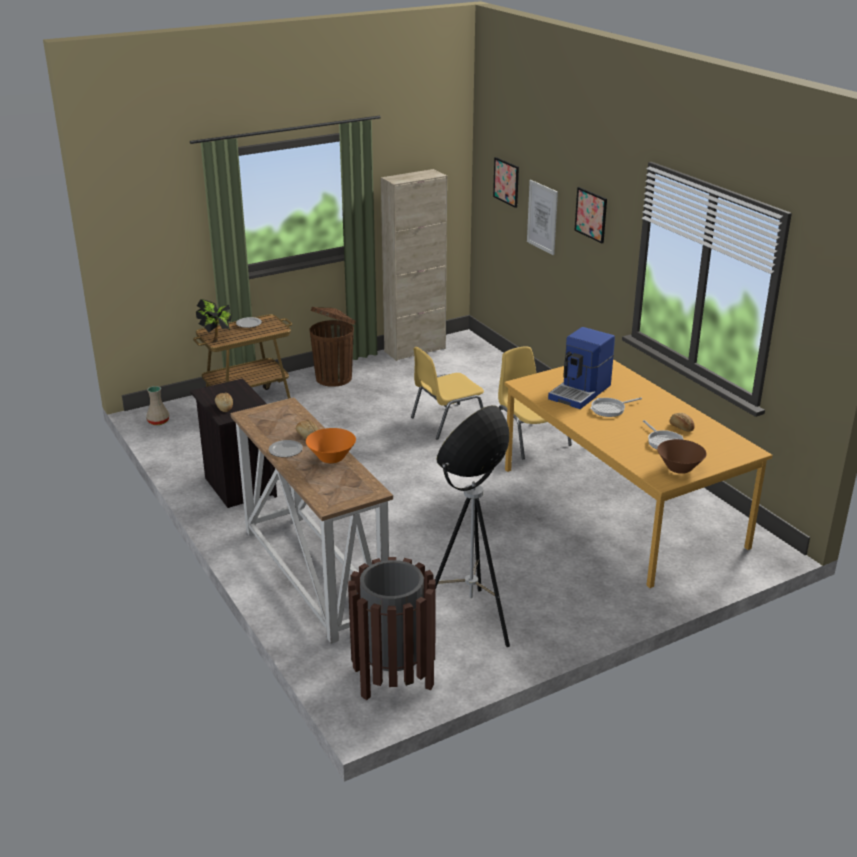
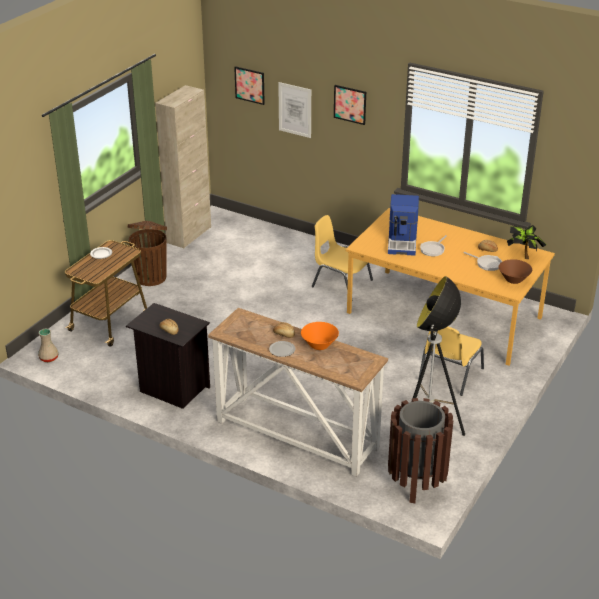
camera: 30 degrees left, 5 degrees up
(216, 339) = (90, 275): potted plant -> potted plant (524, 255)
(447, 422) = (272, 288): yellow chair -> yellow chair (449, 375)

